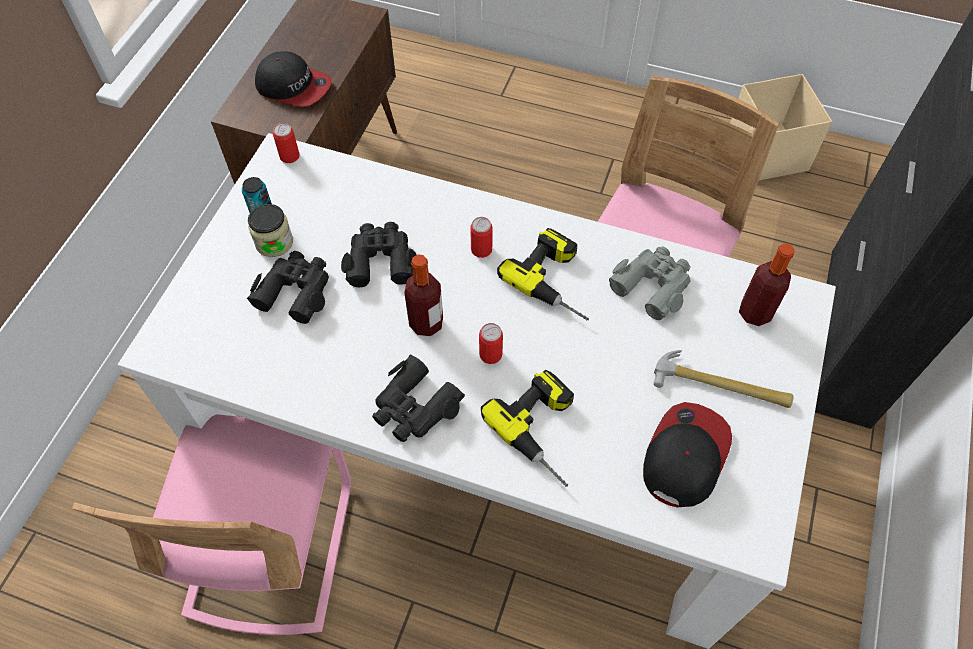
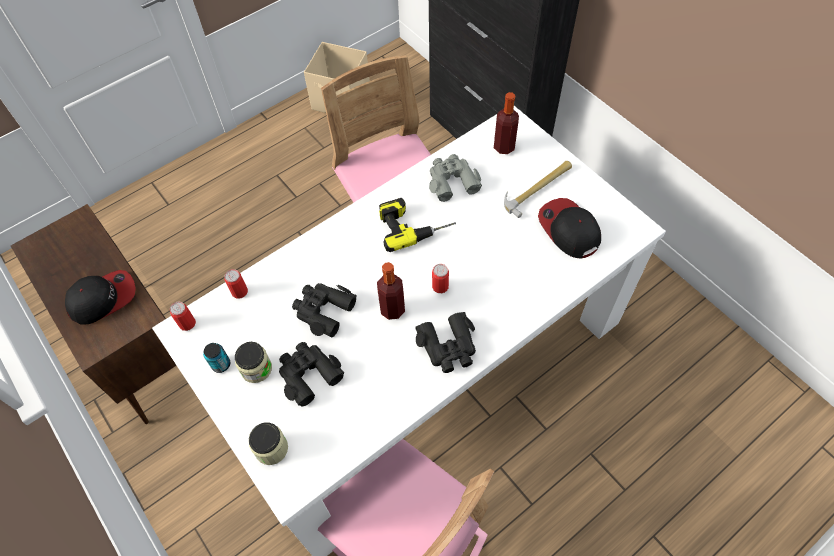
camera: 55 degrees left, 0 degrees up
(193, 308) = (271, 448): none -> jar
(481, 249) = (360, 251): can -> can (239, 291)
(546, 430) = (511, 286): power drill -> none

